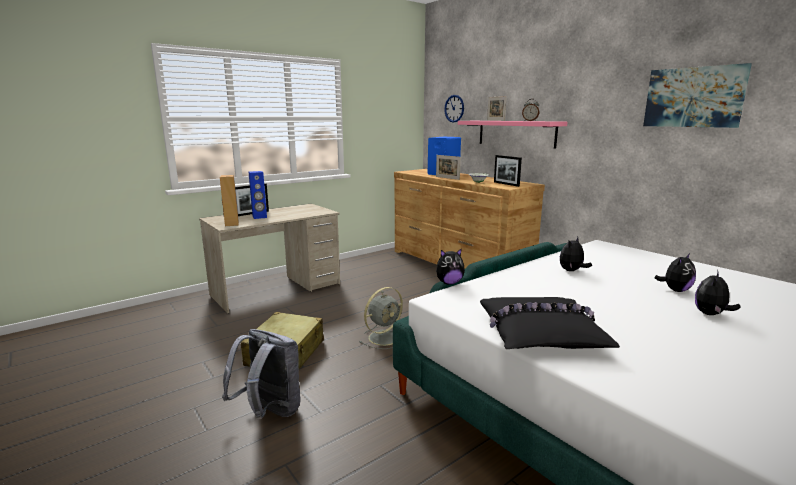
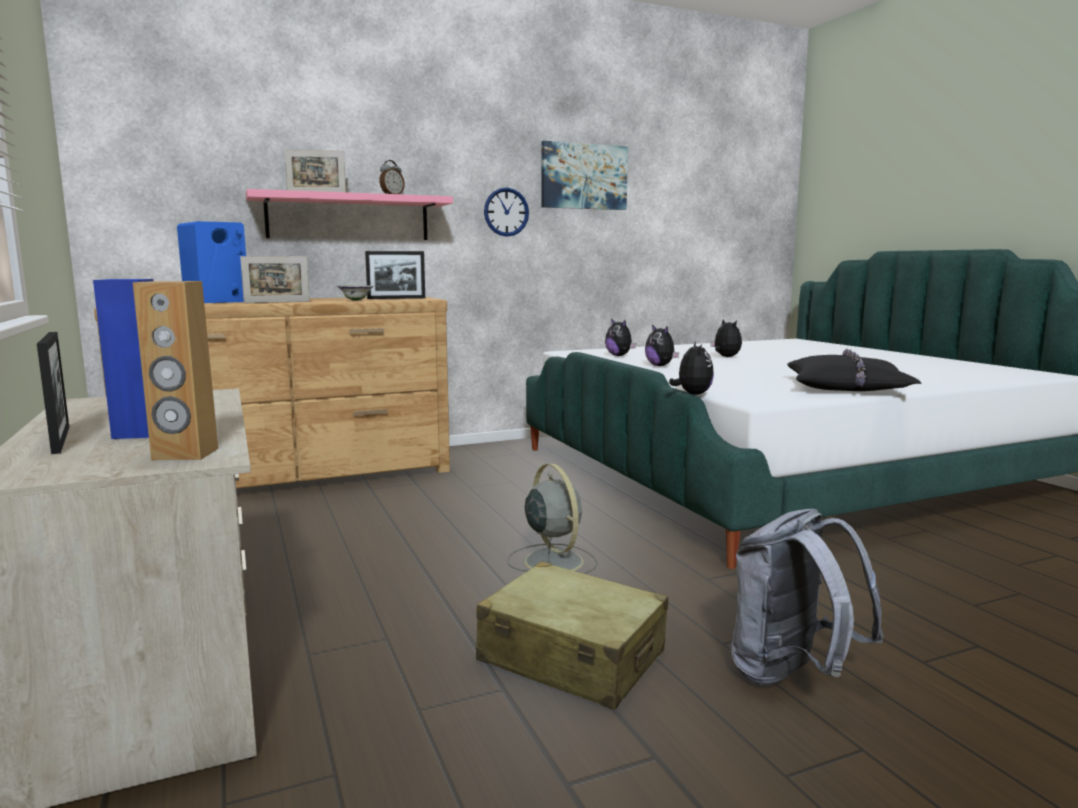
camera: 75 degrees left, 5 degrees down
(454, 108) = (178, 166): wall clock -> wall clock (506, 212)
(711, 314) = (783, 359): plush toy -> plush toy (619, 356)

